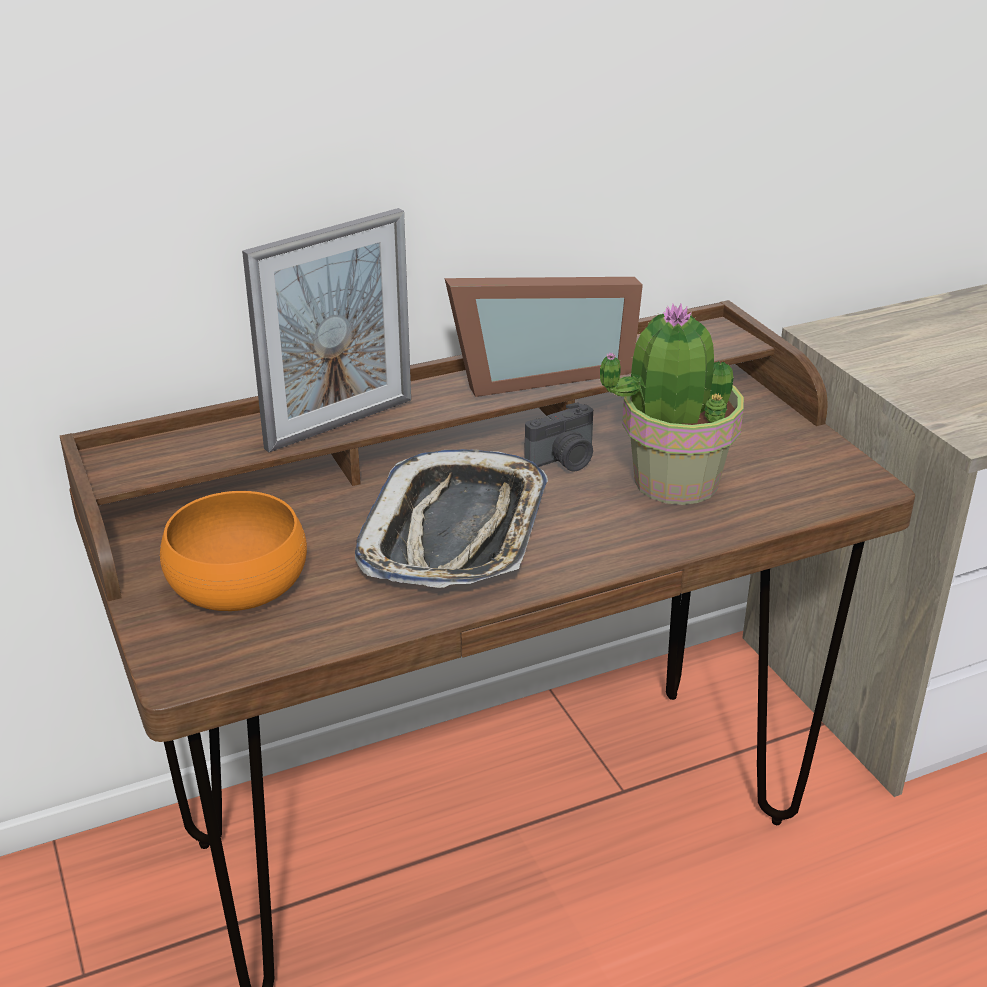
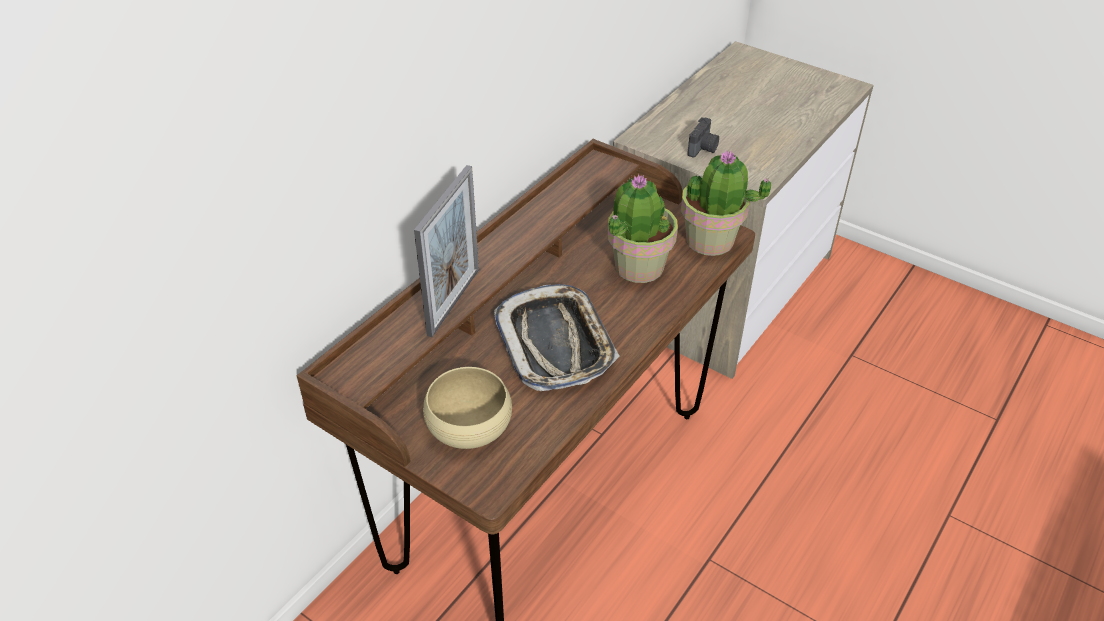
camera: 30 degrees left, 10 degrees up
(238, 584) = (469, 425): orange bowl -> beige bowl
(537, 373) = (531, 226): picture frame -> none
(564, 460) = (572, 274): camera -> camera (703, 149)
(825, 484) = (710, 241): none -> potted plant

